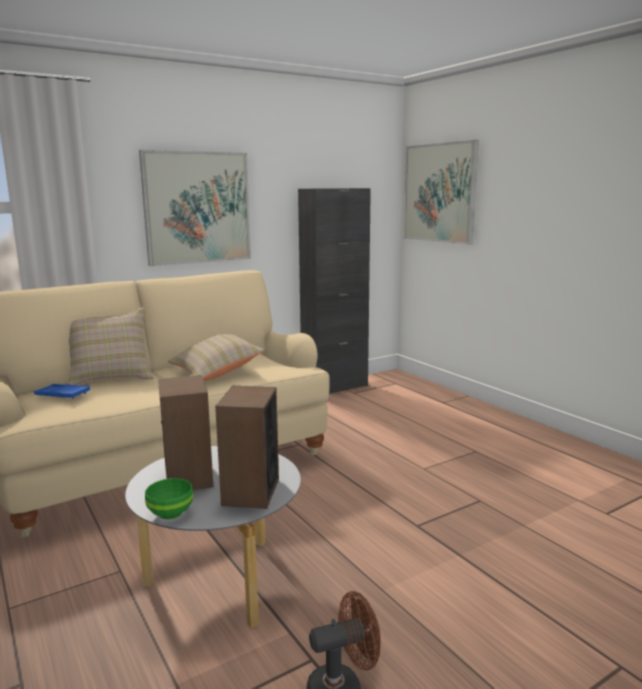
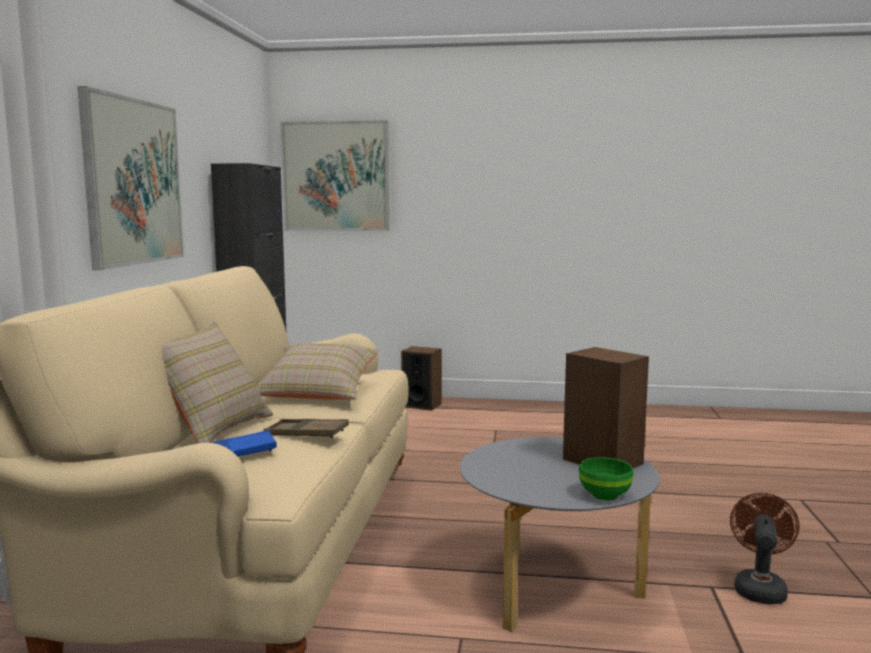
camera: 50 degrees left, 5 degrees down
(120, 395) = (306, 434): none -> brown tray
(189, 477) = (532, 474): speaker -> speaker (421, 405)

